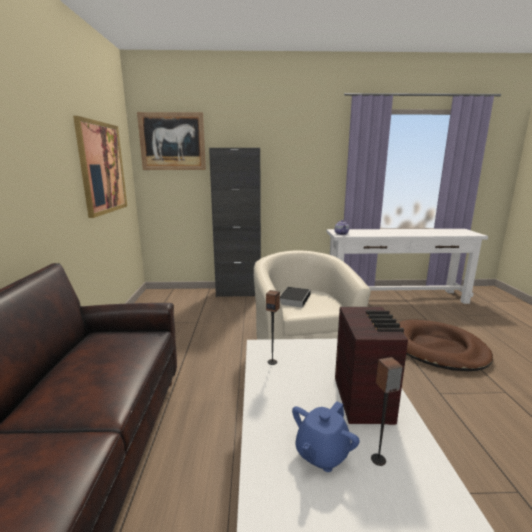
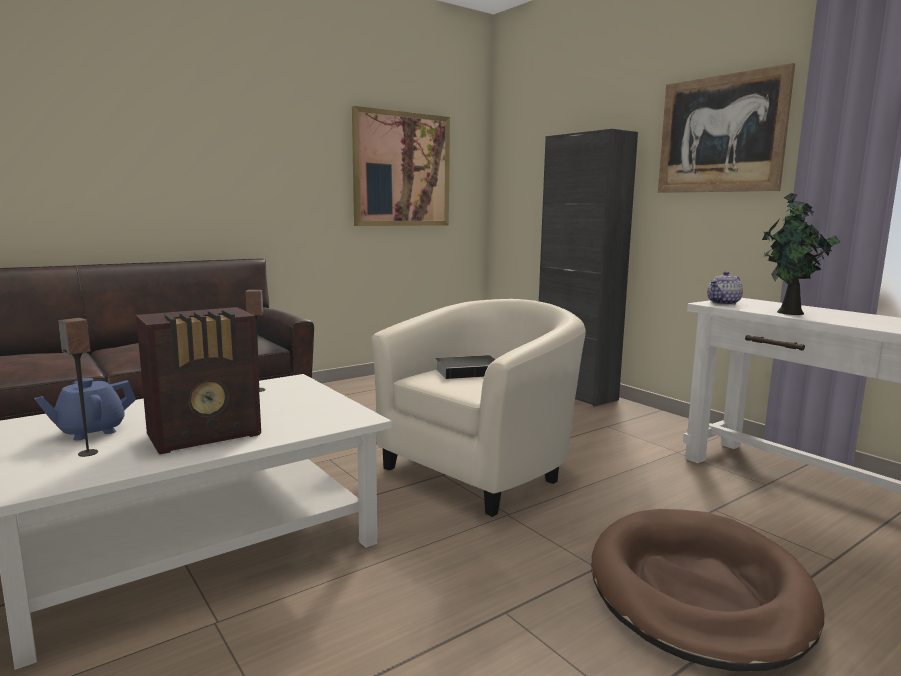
camera: 55 degrees right, 5 degrees down
(172, 141) = (531, 133): picture -> picture (720, 134)
(321, 454) = (90, 431): blue teapot -> blue teapot turned 45 degrees counterclockwise
(371, 234) = (789, 313): none -> potted plant

